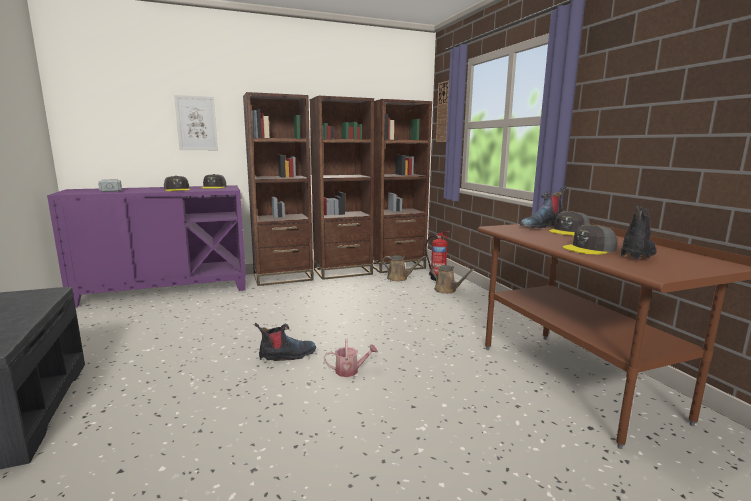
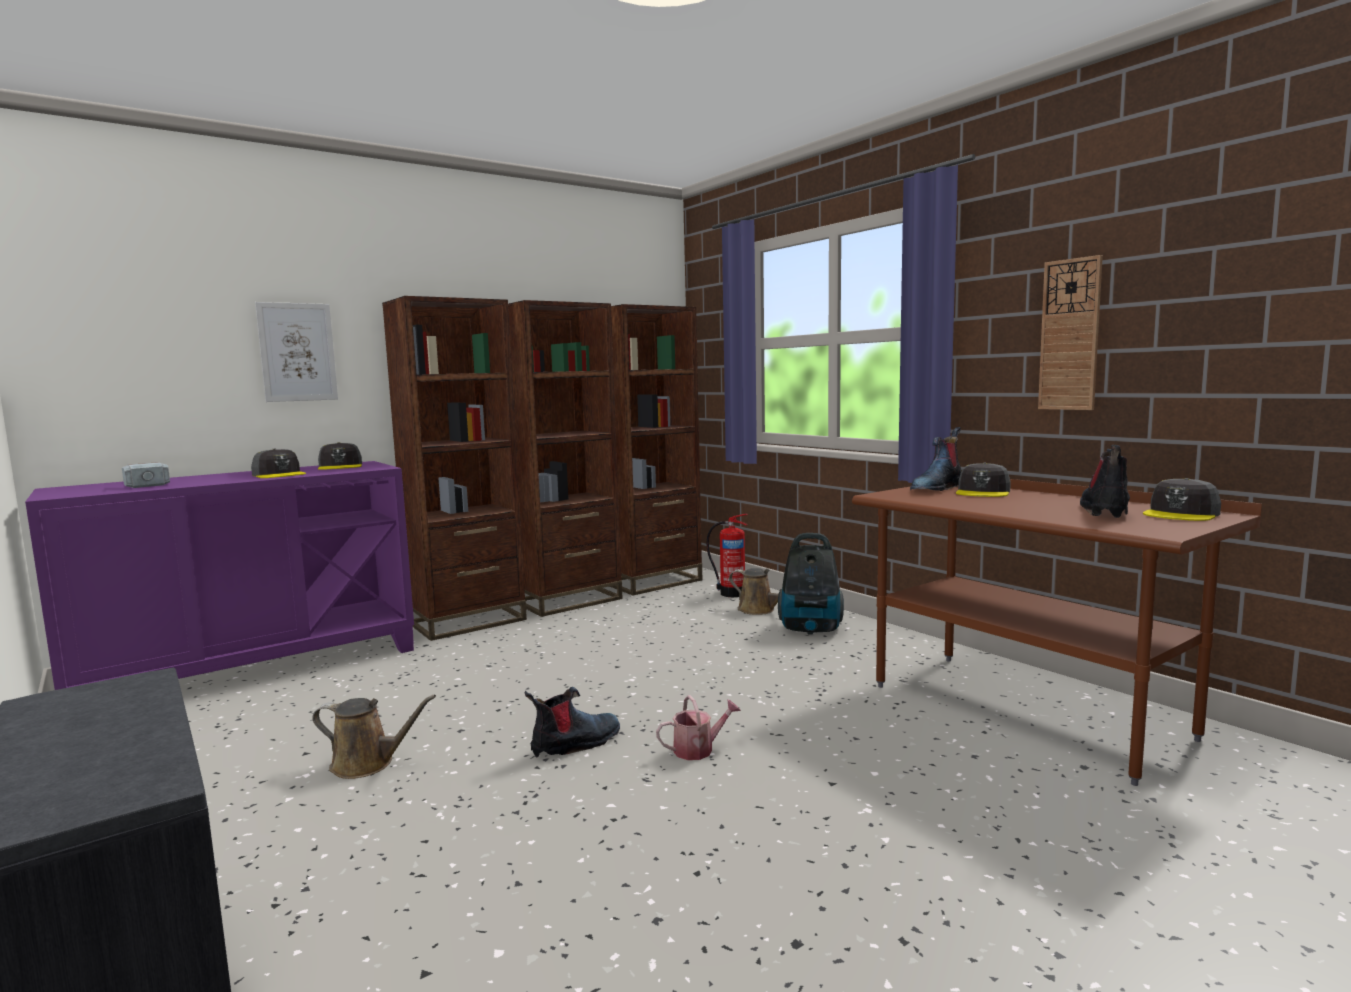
camera: 15 degrees left, 5 degrees down
(399, 278) = (670, 600): brown watering can -> brown watering can (368, 764)
(443, 112) = (709, 324): wall clock -> wall clock (1070, 335)
(469, 307) = (811, 630): none -> vacuum cleaner
(589, 249) = (1041, 511): grey cap -> grey cap (1181, 514)

